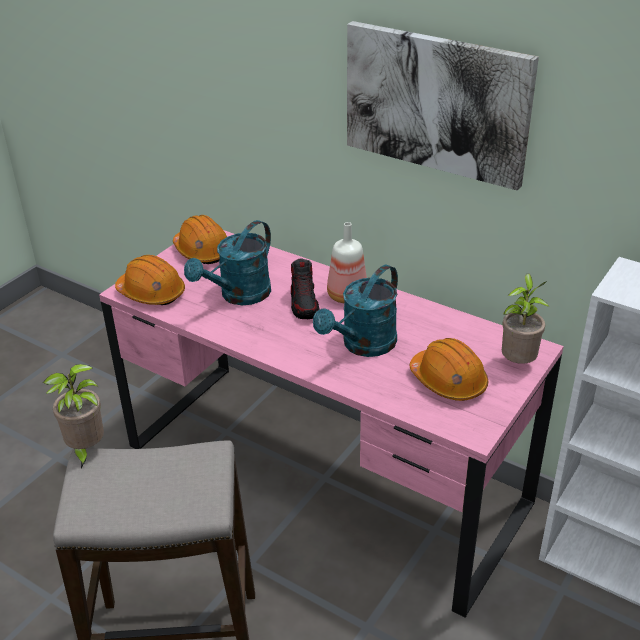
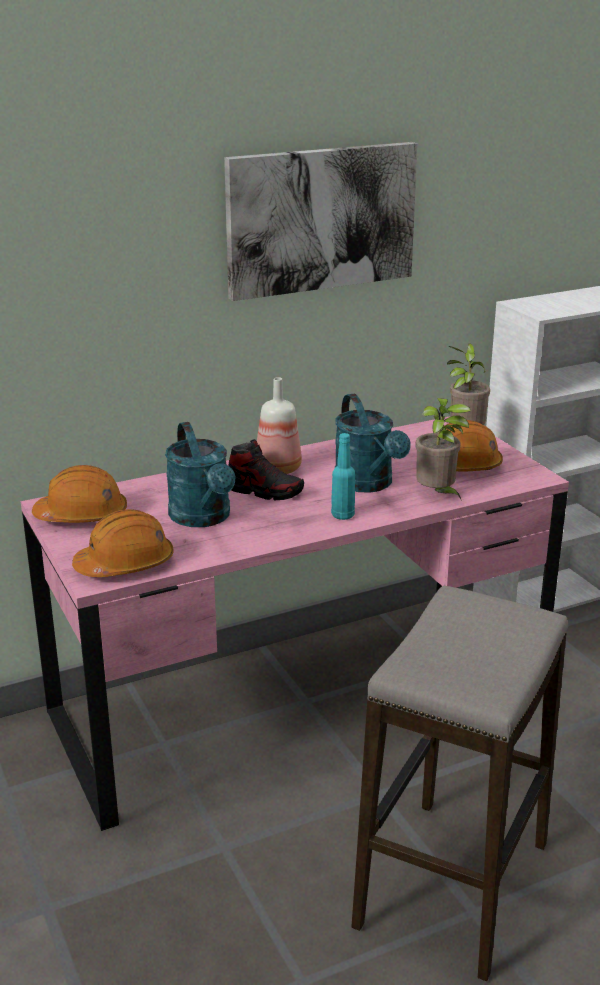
camera: 60 degrees left, 10 degrees down
(85, 450) = (385, 668): potted plant -> potted plant (437, 495)
(298, 352) = (343, 515): none -> turquoise bottle

